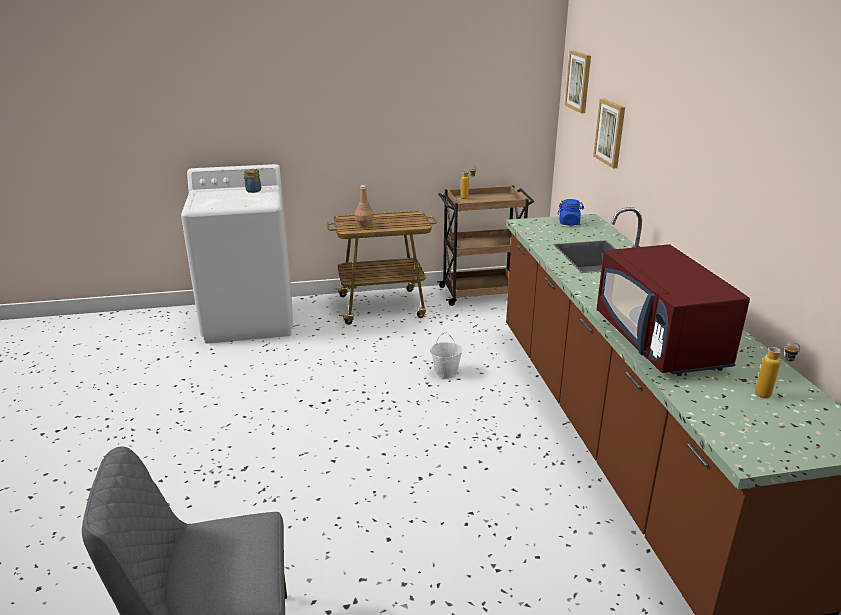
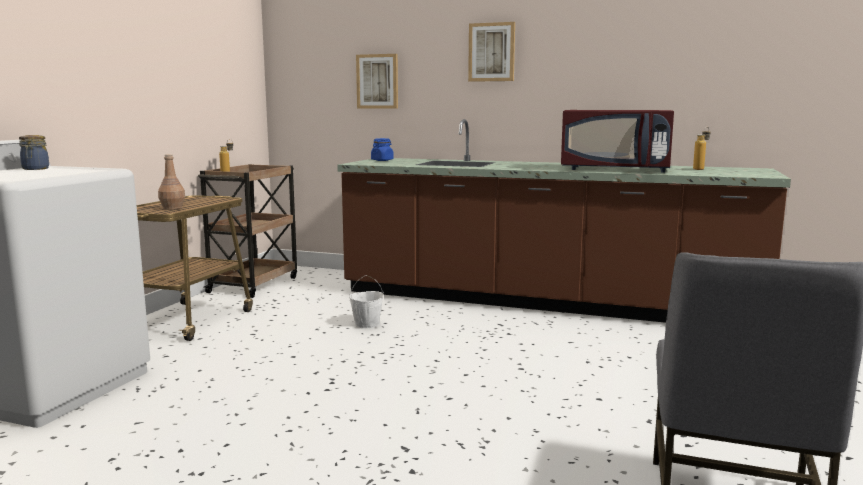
camera: 60 degrees left, 15 degrees down
(579, 81) = (305, 50): picture -> picture (491, 52)

